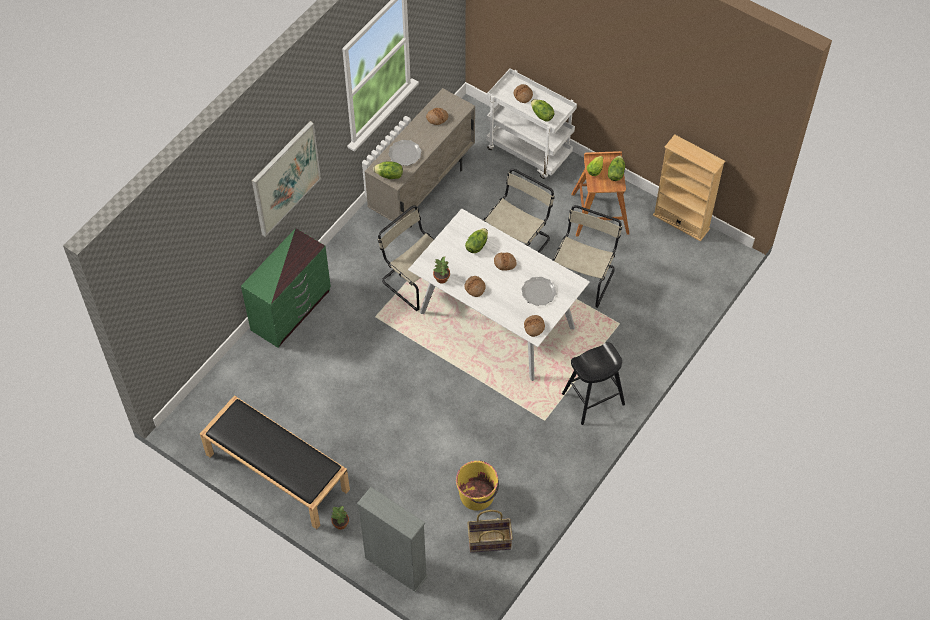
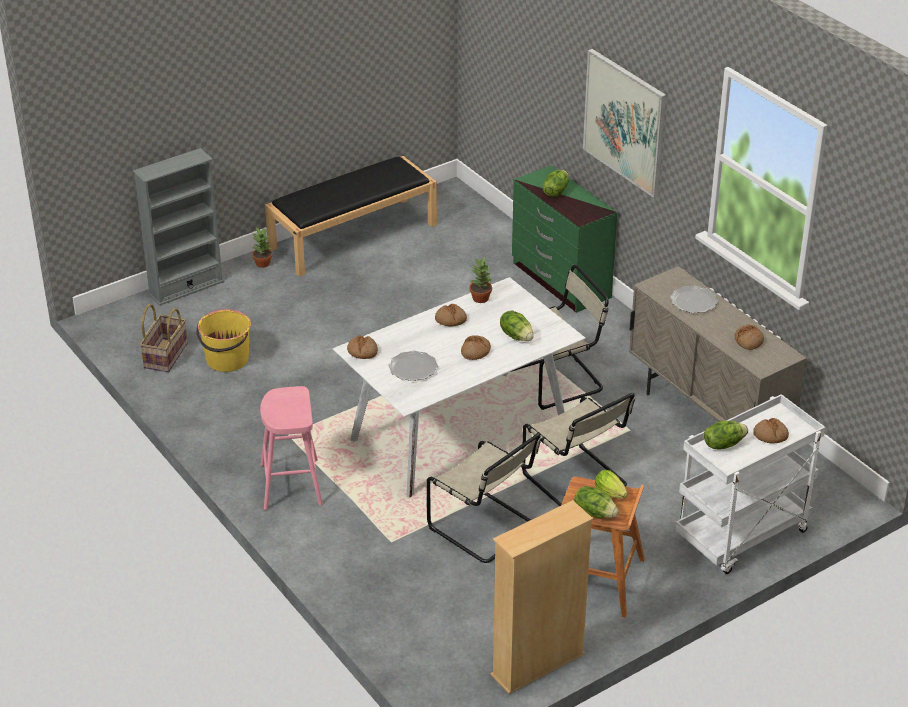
camera: 110 degrees right, 20 degrees down
(389, 175) = (661, 282): lettuce -> lettuce (555, 191)
(593, 399) = (291, 484): black stool -> pink stool

